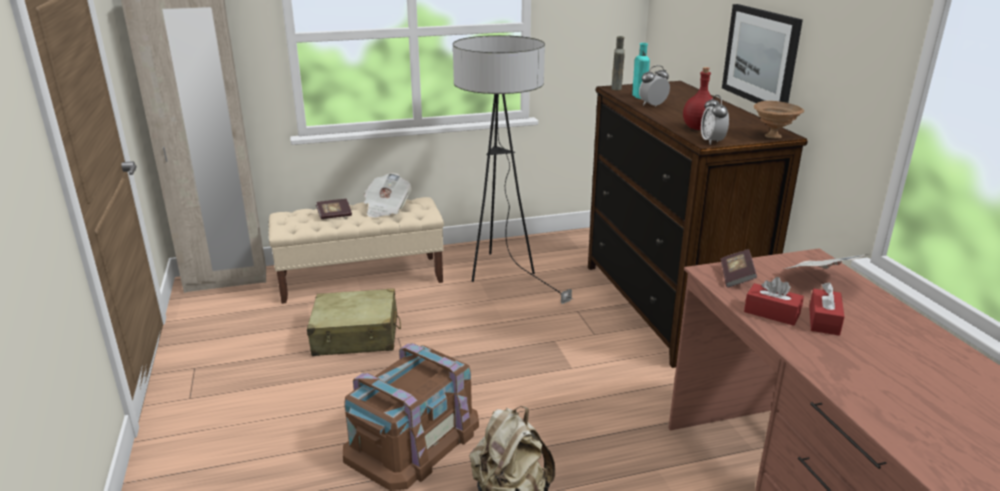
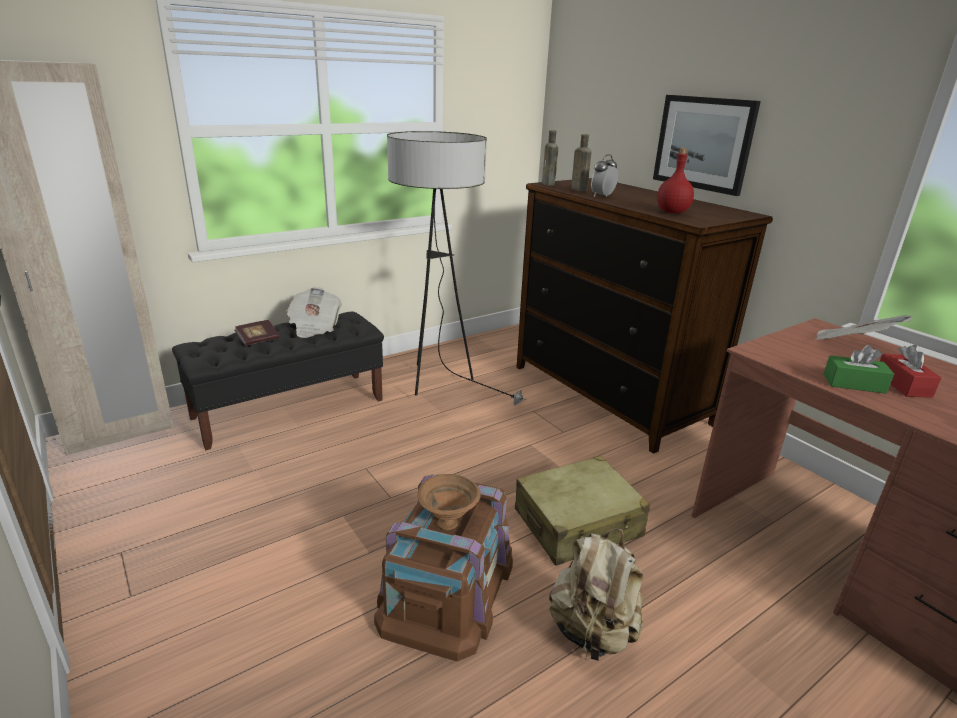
camera: 20 degrees left, 0 degrees up
(356, 336) = (316, 474): beige suitcase -> beige suitcase (578, 524)
(361, 279) = (290, 408): beige bench -> black bench
(638, 96) = (578, 189): turquoise bottle -> brown bottle
(712, 141) = (701, 222): alarm clock -> none
(736, 277) = (784, 353): book -> none
(771, 313) = (854, 384): red tissue box -> green tissue box
(774, 136) = (744, 216): brown bowl -> brown bowl (448, 522)

